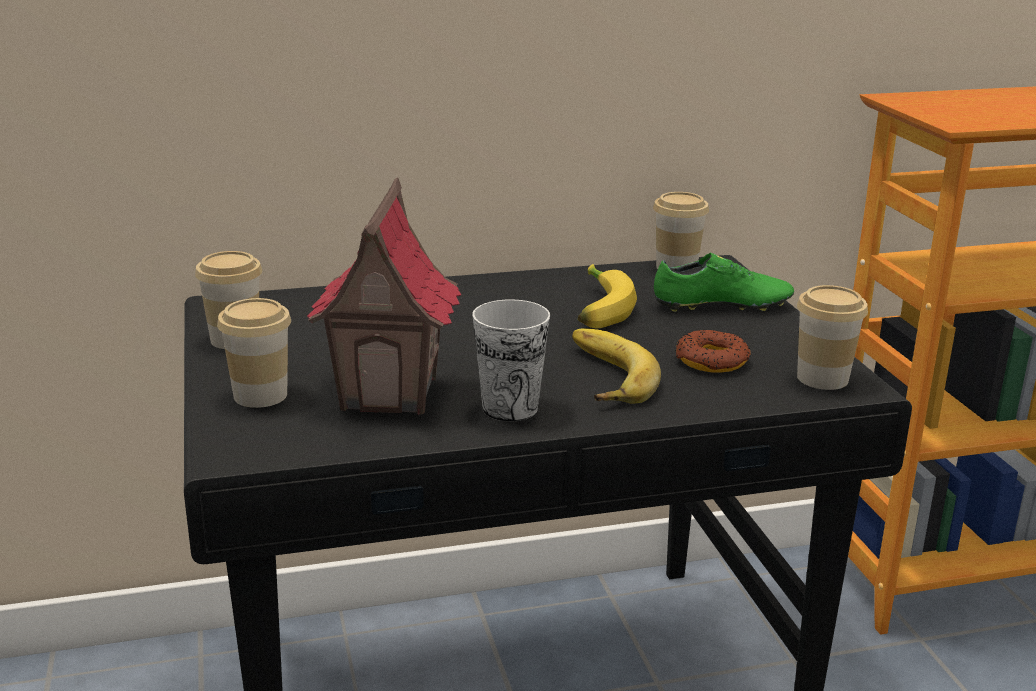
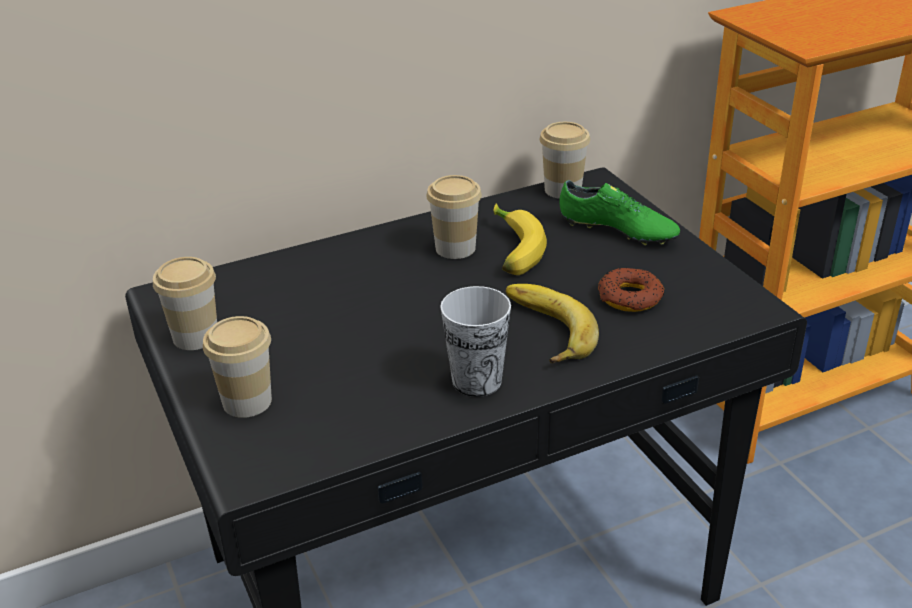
camera: 10 degrees left, 10 degrees up
(390, 393) = (365, 380): toy house -> none
(722, 306) = (617, 231): green shoe -> green shoe turned 45 degrees clockwise
(822, 378) = (728, 304): cup -> cup (455, 248)

